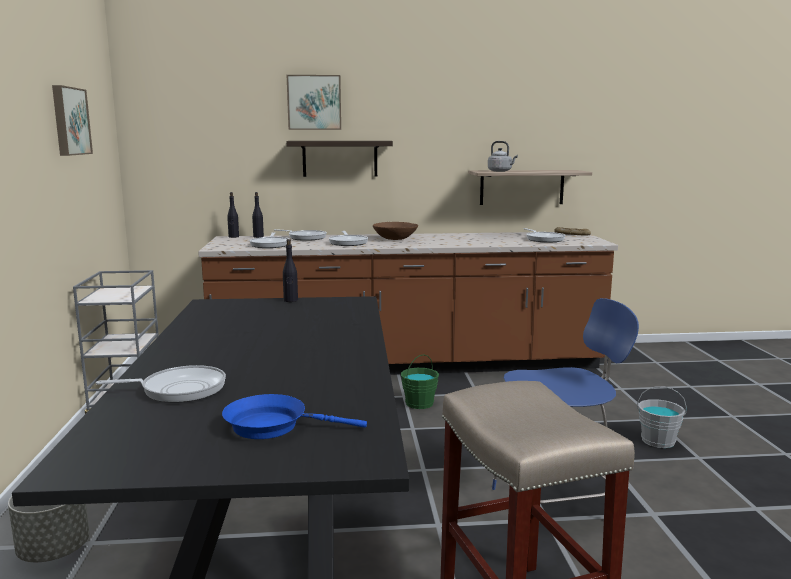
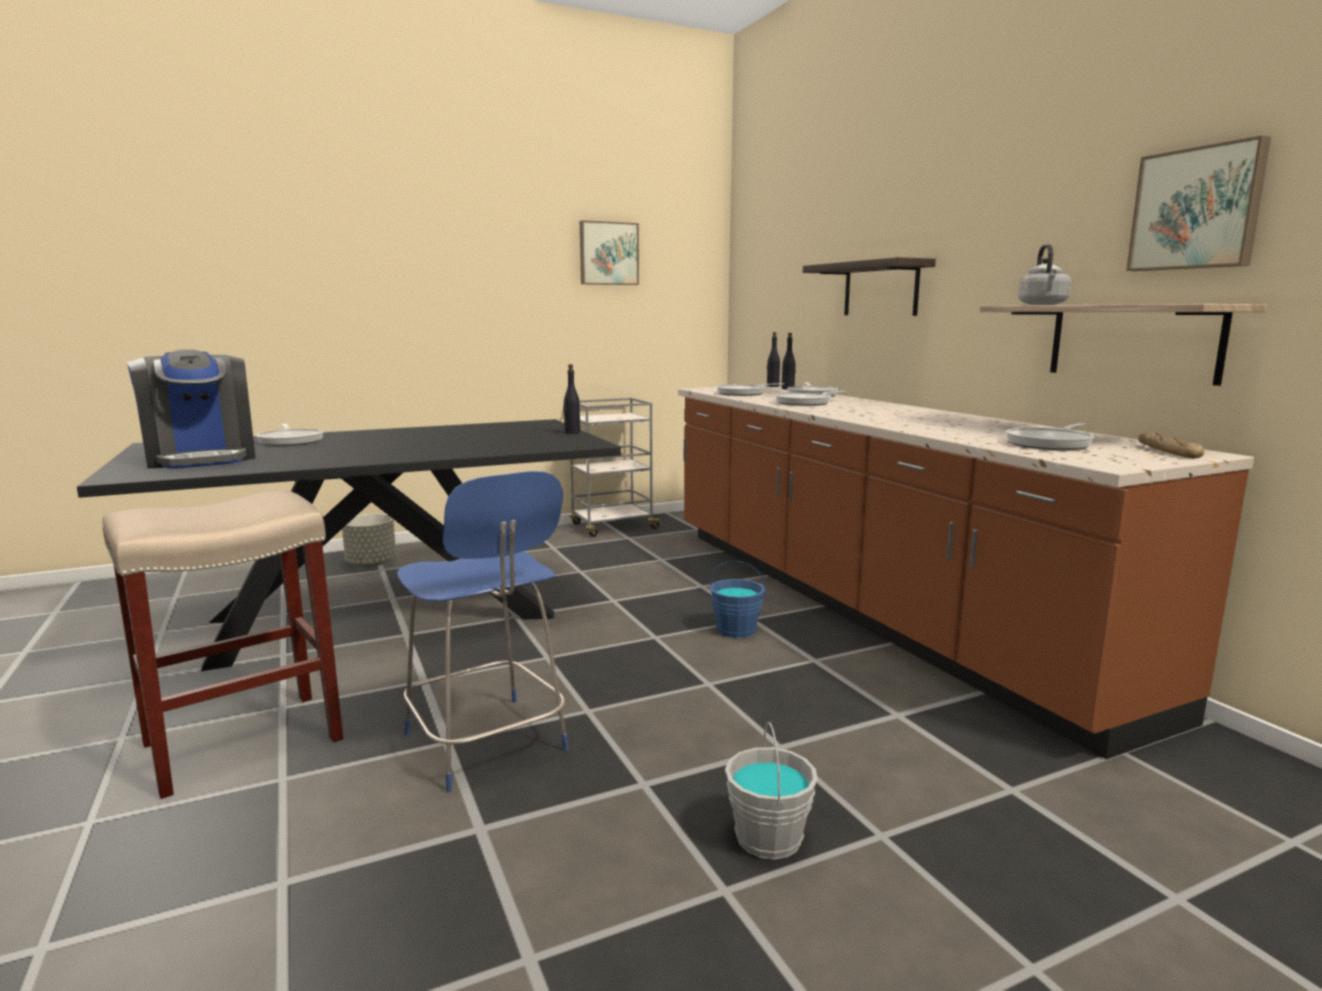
camera: 70 degrees right, 0 degrees up
(273, 426) = (202, 459): blue frying pan -> coffee machine
(314, 102) = (862, 211): picture -> picture (1197, 209)
(395, 239) = (872, 409): brown bowl -> none
(419, 403) = (736, 630): green bucket -> blue bucket

